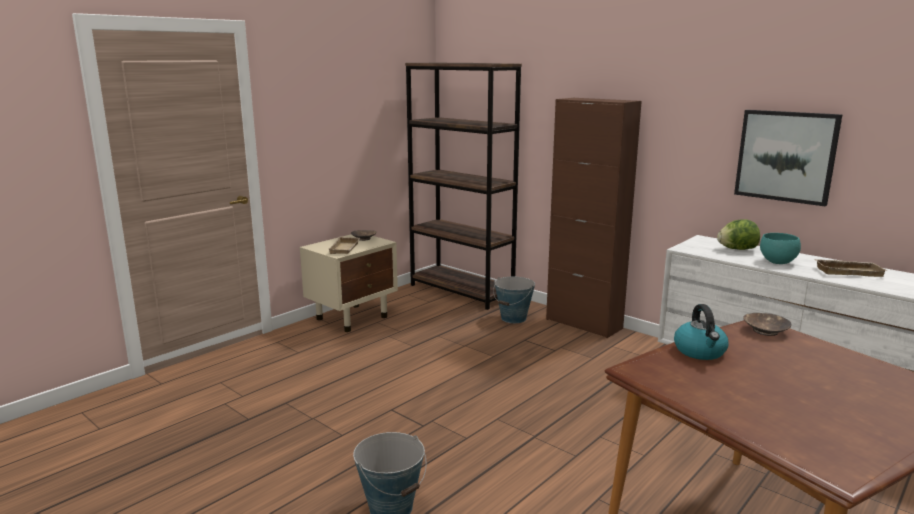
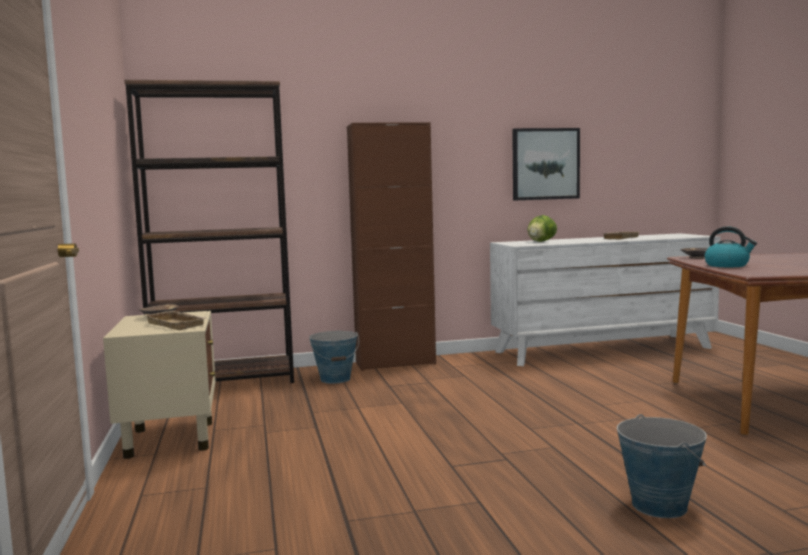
camera: 55 degrees left, 10 degrees down
(777, 262) = (582, 241): turquoise bowl -> none

